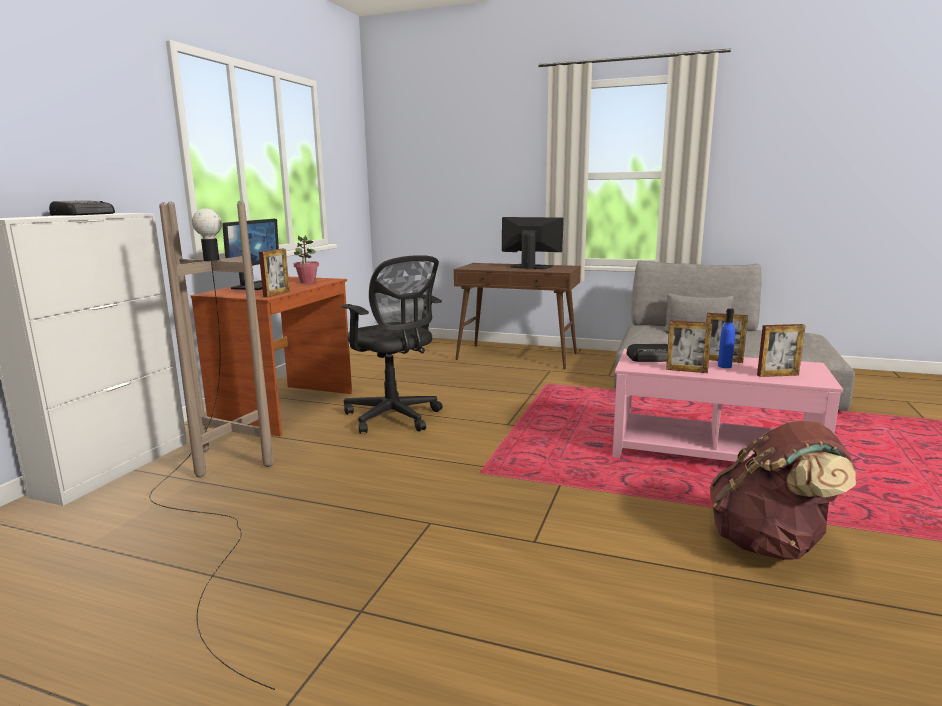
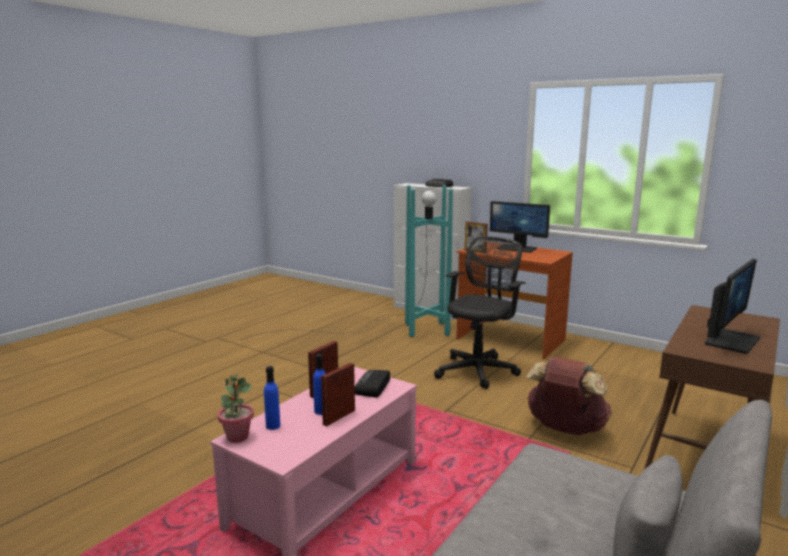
camera: 105 degrees right, 0 degrees up
(222, 494) = (383, 329): brown floor lamp -> turquoise floor lamp
(307, 282) = (531, 256): potted plant -> potted plant (237, 437)
(394, 418) = (478, 370): black office chair -> black office chair turned 150 degrees clockwise
(770, 544) = (192, 459): brown backpack -> brown backpack (565, 429)
(777, 375) = (273, 426): picture frame -> blue bottle

